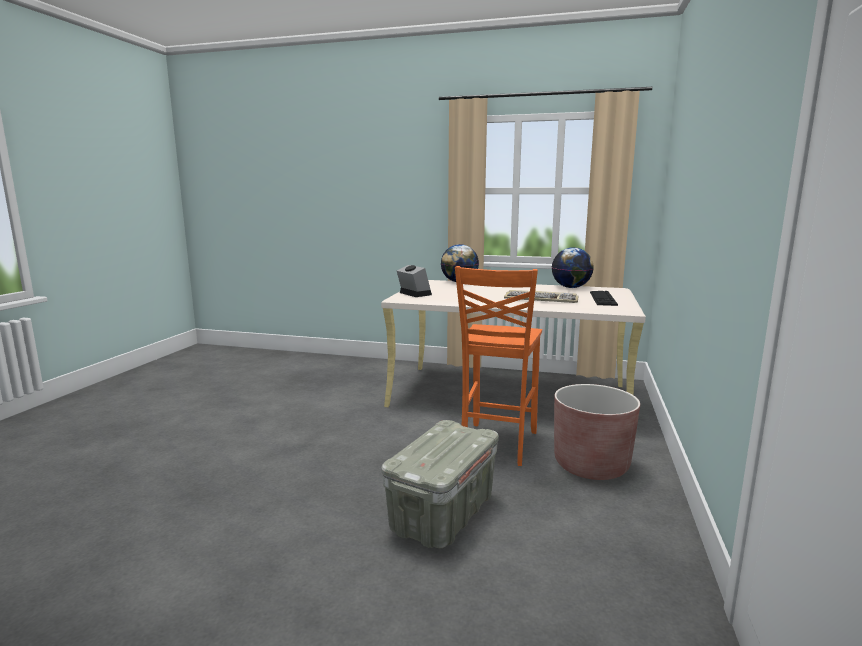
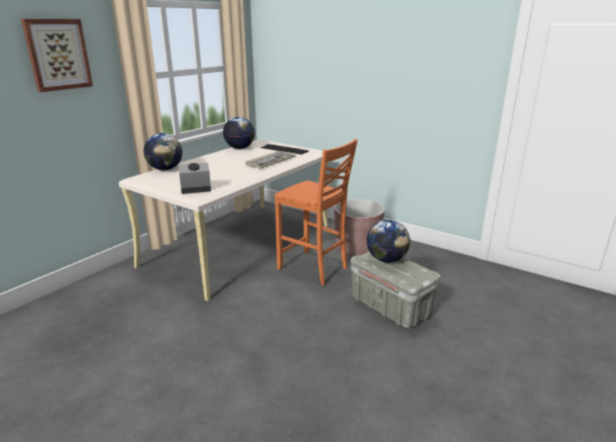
camera: 70 degrees left, 10 degrees up
(404, 166) = (58, 54): none -> picture
(455, 440) = (386, 260): none -> globe

